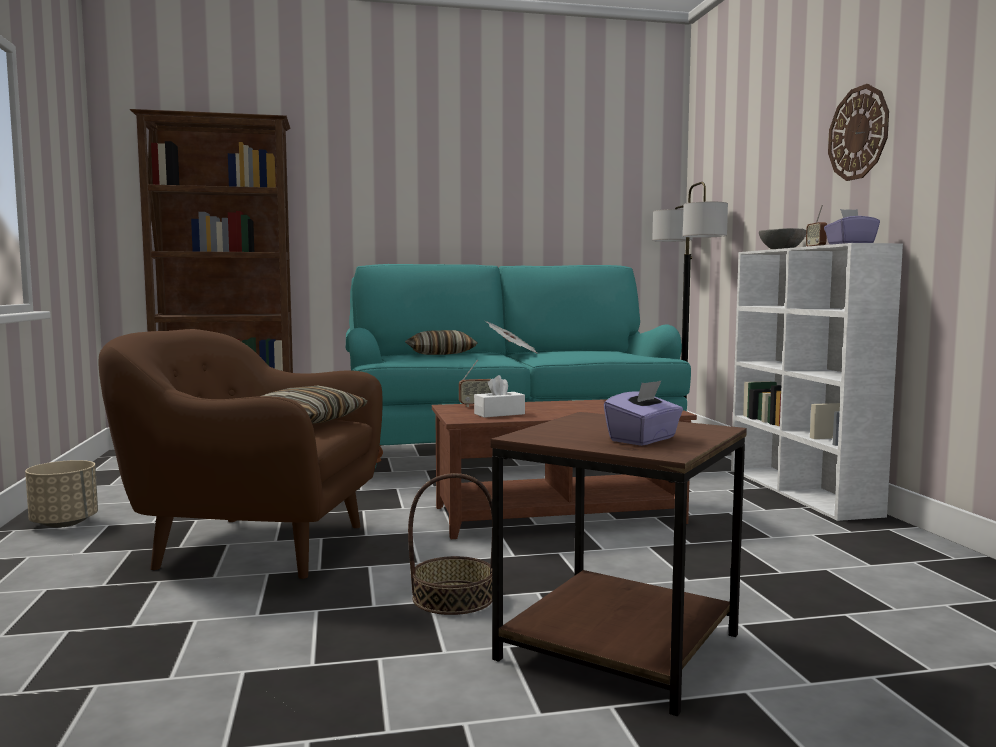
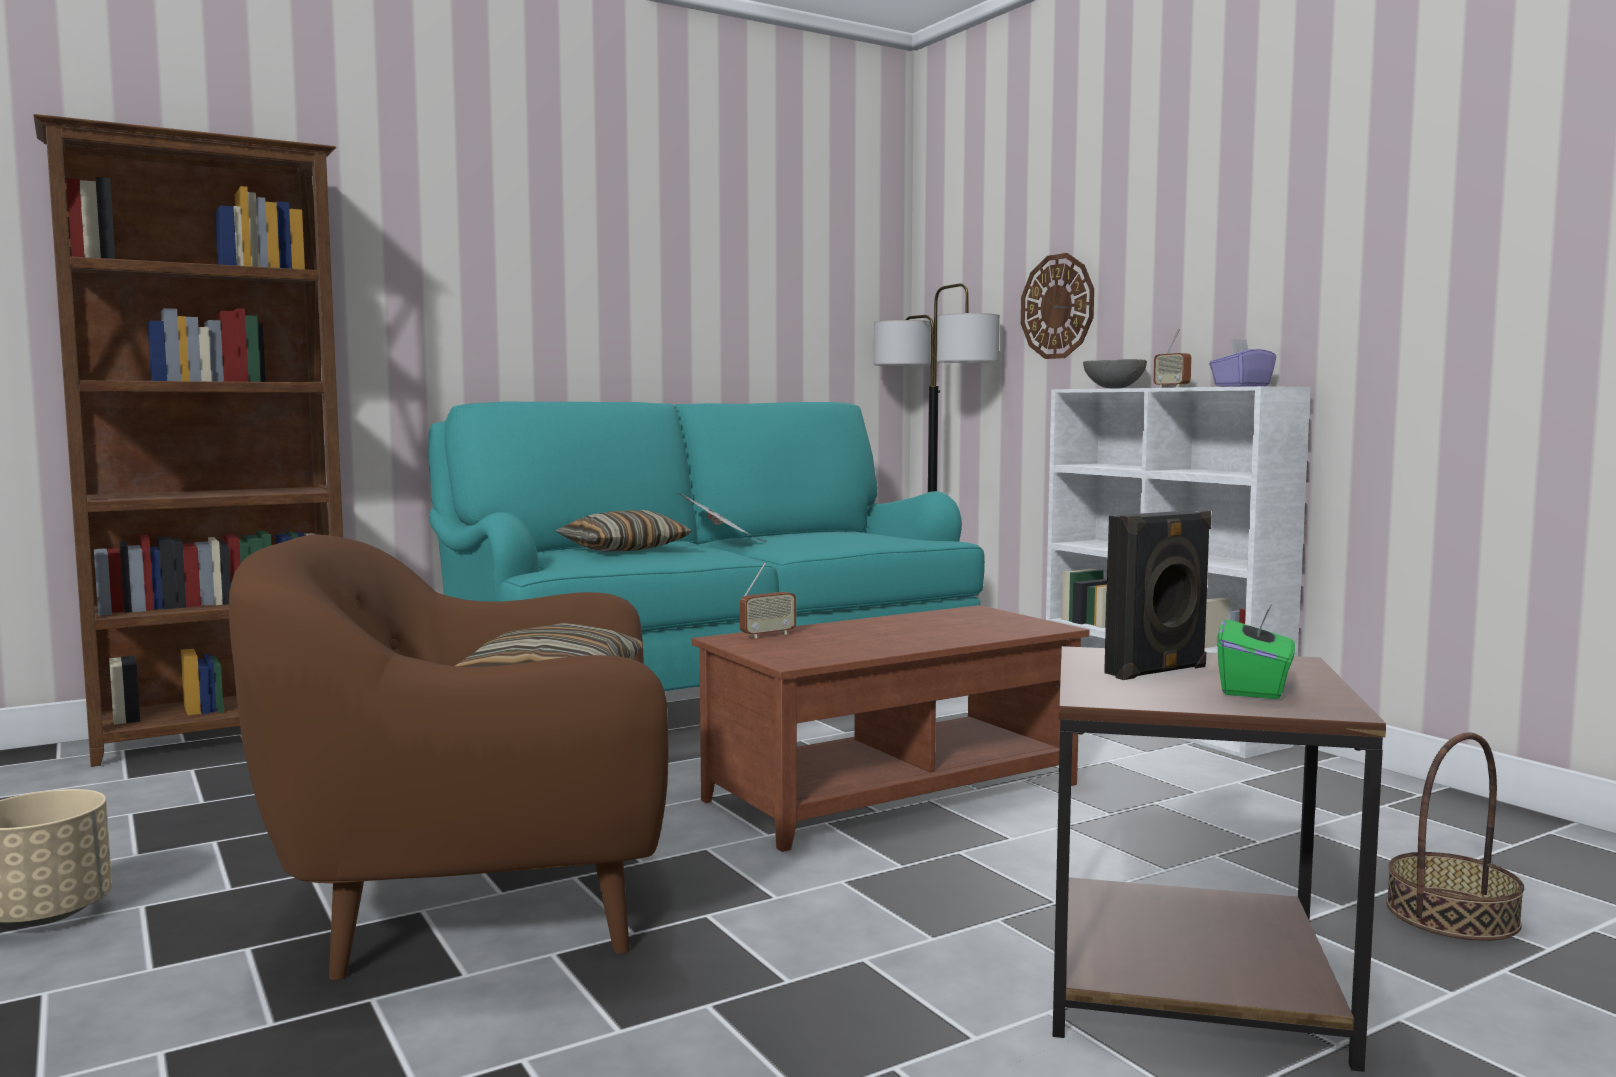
camera: 20 degrees left, 0 degrees up
(453, 597) = (891, 947): basket -> basket (1451, 914)
(499, 414) = (827, 648): white tissue box -> none
(604, 427) = (1158, 671): none -> black speaker
(643, 439) = (1254, 688): purple tissue box -> green tissue box
(858, 133) = (1228, 235): wall clock -> wall clock (1057, 306)

